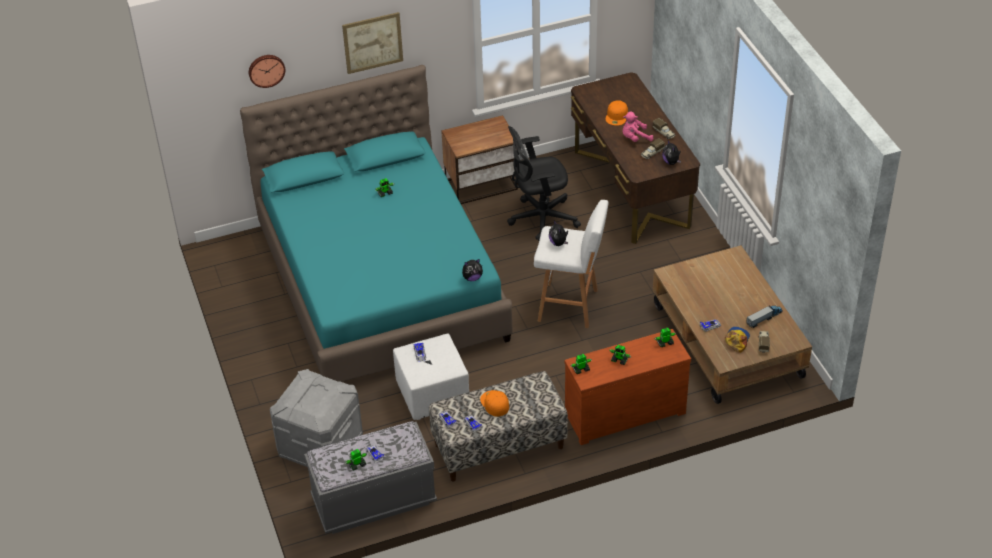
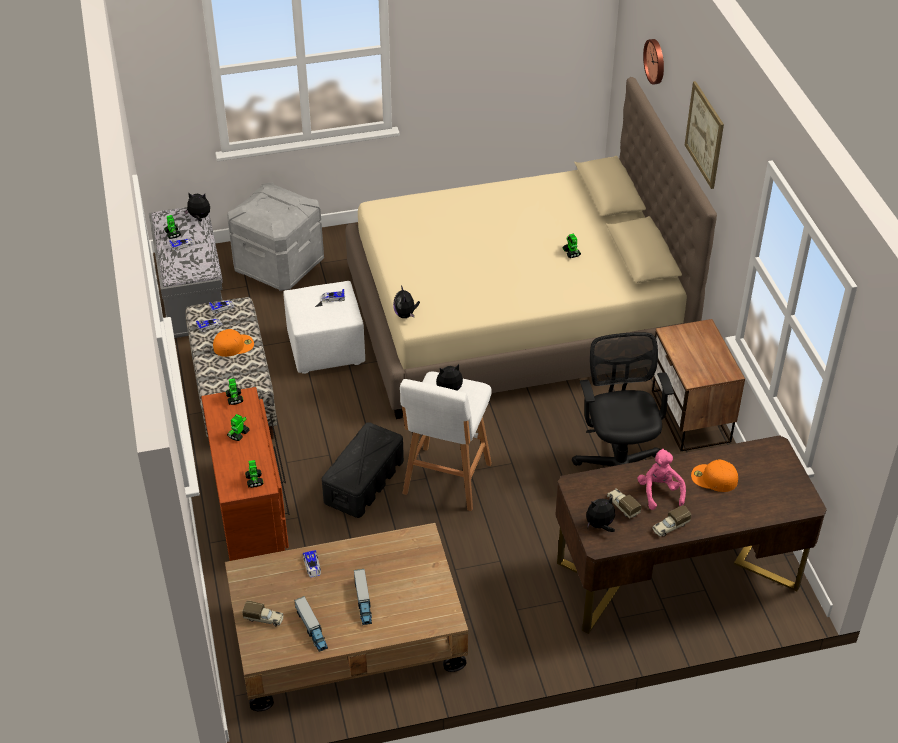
camera: 95 degrees right, 0 degrees up
(330, 450) = (199, 217): none -> plush toy
(382, 282) = (516, 318): turquoise bed -> beige bed
(581, 351) = (363, 482): none -> black storage box
(733, 296) = (363, 601): none -> toy truck
(737, 340) = (278, 590): cap -> none

